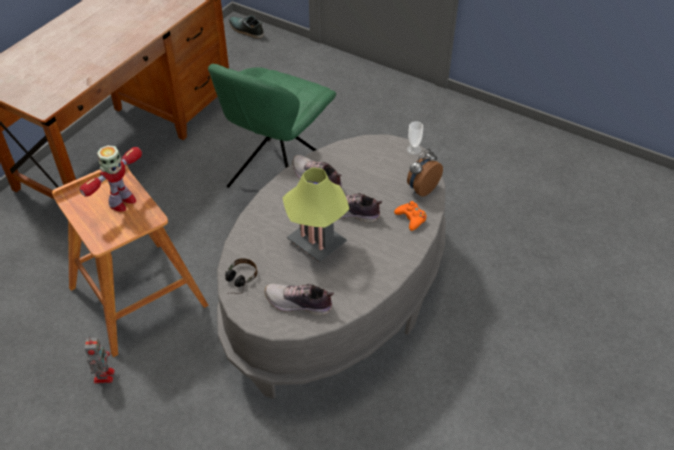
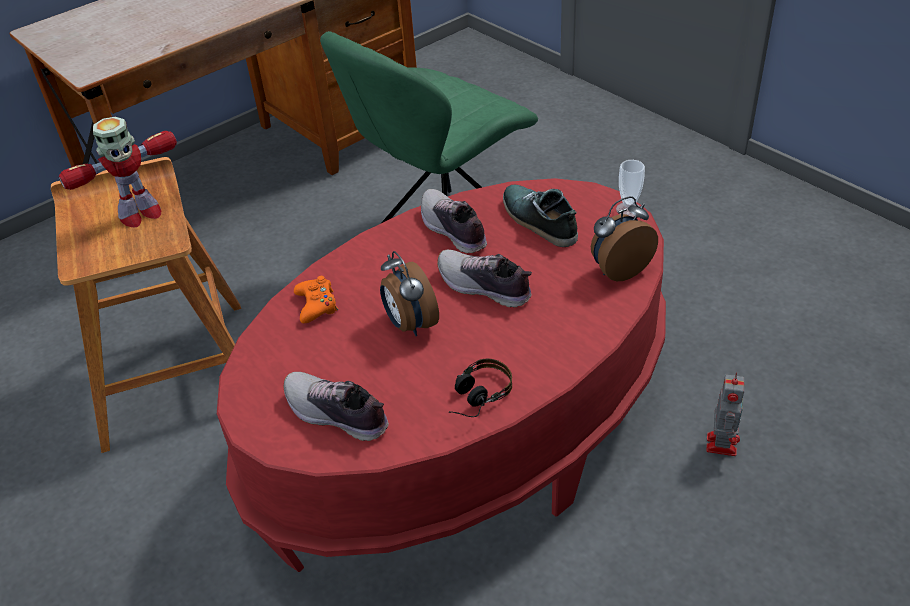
camera: 20 degrees right, 5 degrees down
(104, 375) = (77, 476): toy robot -> toy robot (721, 443)
(238, 282) = (258, 363): headphones -> headphones (475, 398)
(246, 30) = (475, 50): shoe -> shoe (538, 221)
(317, 243) = (410, 324): table lamp -> alarm clock
(336, 294) = (464, 427): grey coffee table -> red coffee table
(411, 218) = (582, 313): orange game controller -> orange game controller (316, 305)

